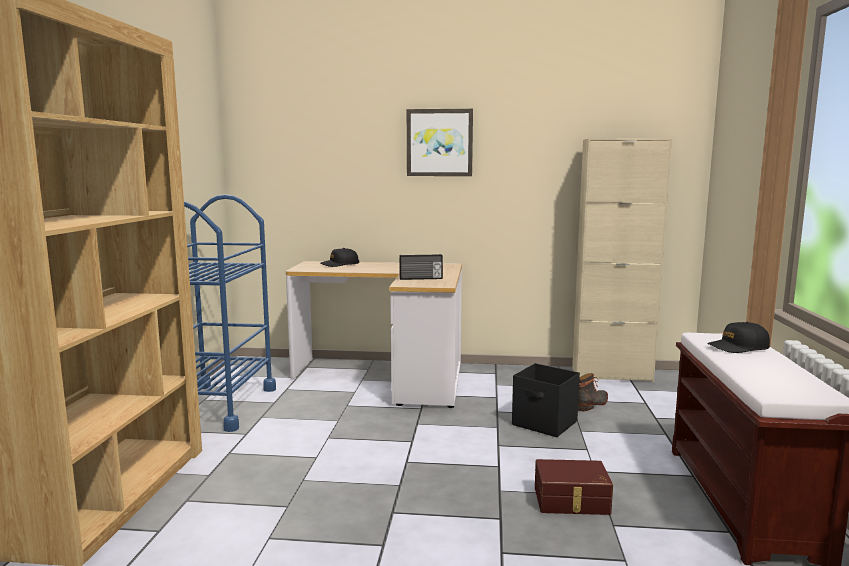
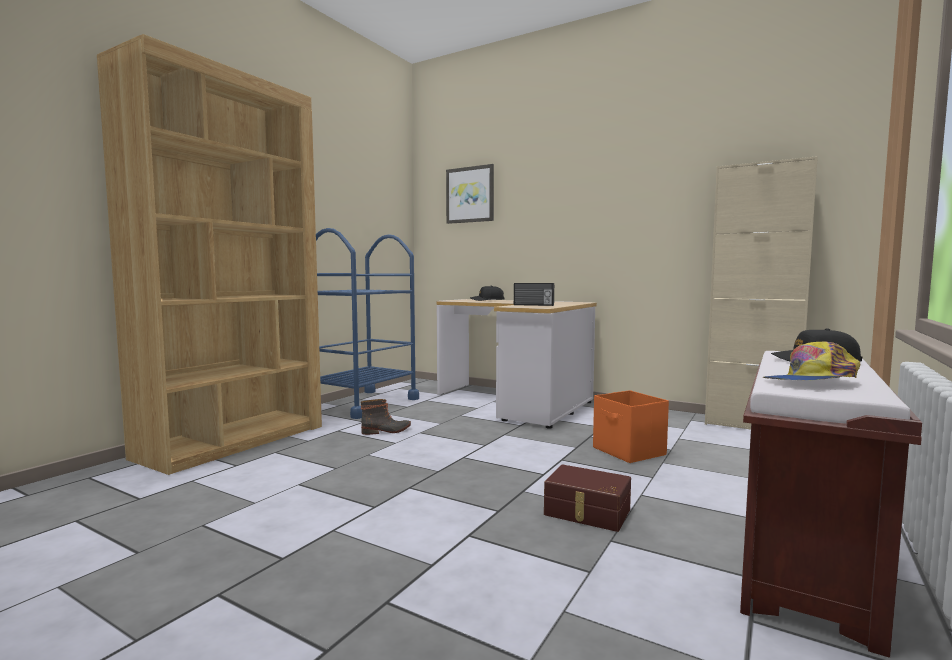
camera: 25 degrees right, 5 degrees down
(439, 142) = (578, 189): picture -> picture (470, 195)
(545, 423) = (629, 451): black storage box -> orange storage box
(592, 404) = (701, 444): boot -> boot (386, 431)
(776, 381) = (811, 381): none -> cap

